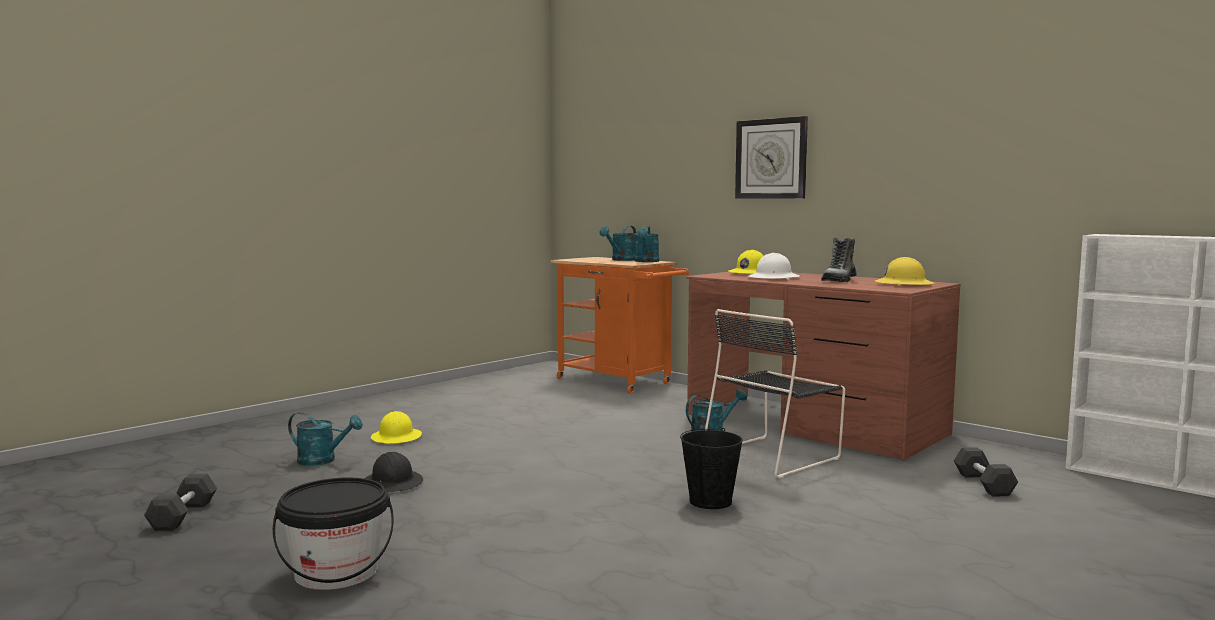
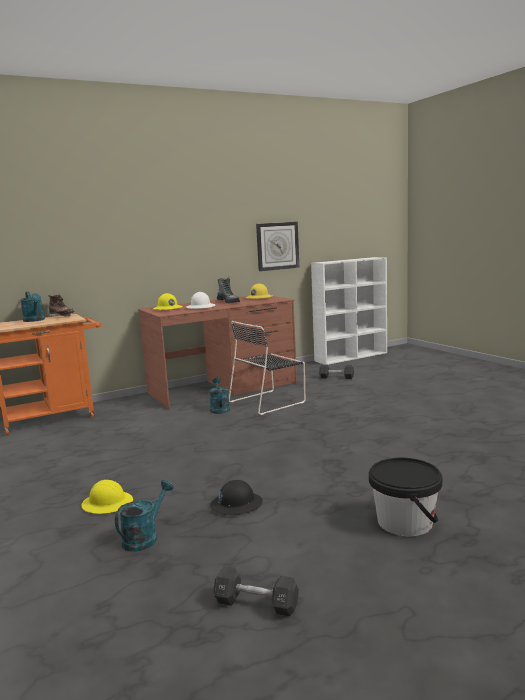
camera: 70 degrees left, 5 degrees up
(646, 261) = (62, 317): turquoise watering can -> brown boot
(711, 501) = (331, 421): black bucket -> none
(771, 159) = (145, 233): wall clock -> wall clock (277, 246)
(773, 455) = (268, 401): black chair -> black chair turned 75 degrees clockwise

